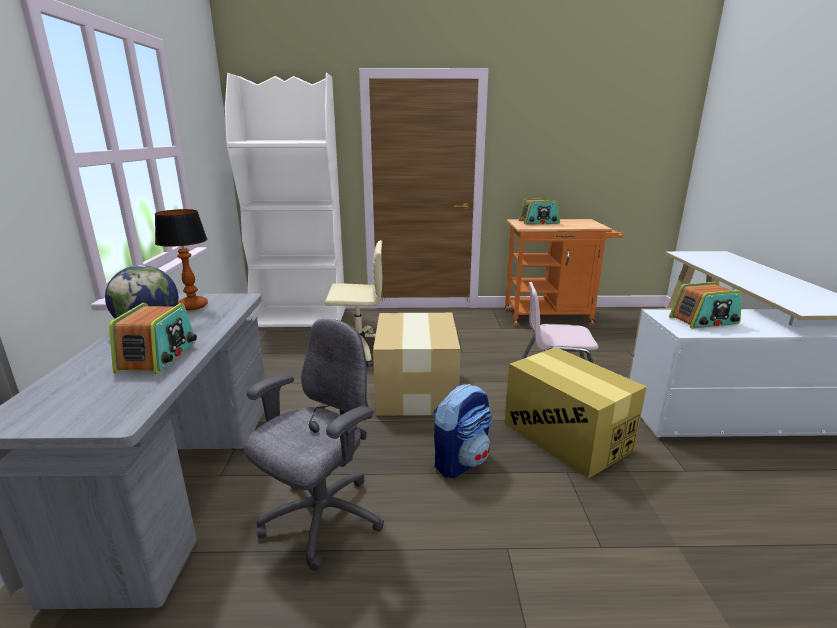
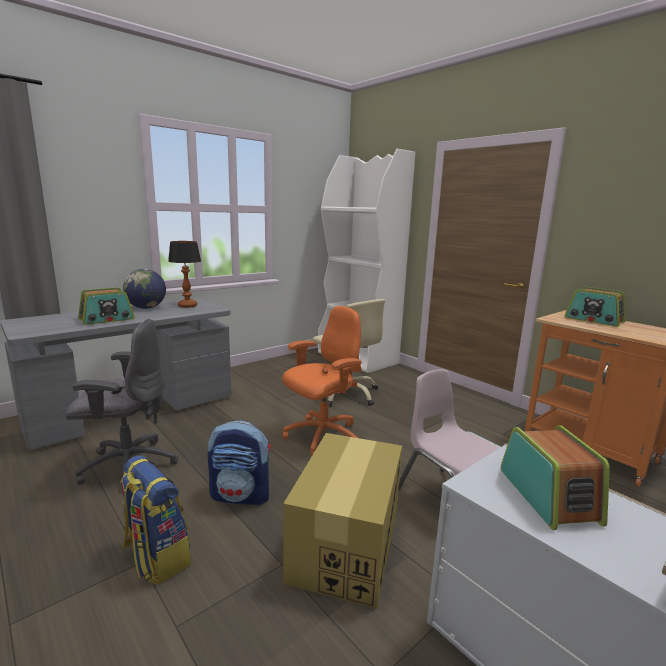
camera: 50 degrees right, 5 degrees down
(417, 390) = (322, 437): cardboard box -> orange office chair
(507, 537) = (156, 557): none -> backpack
(704, 321) = (549, 495): radio -> radio turned 135 degrees counterclockwise

